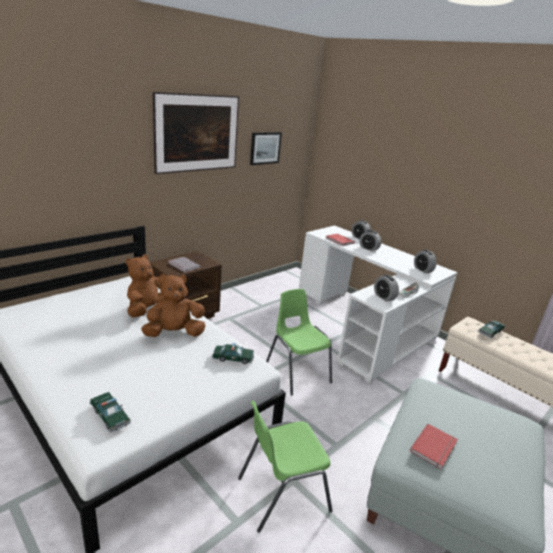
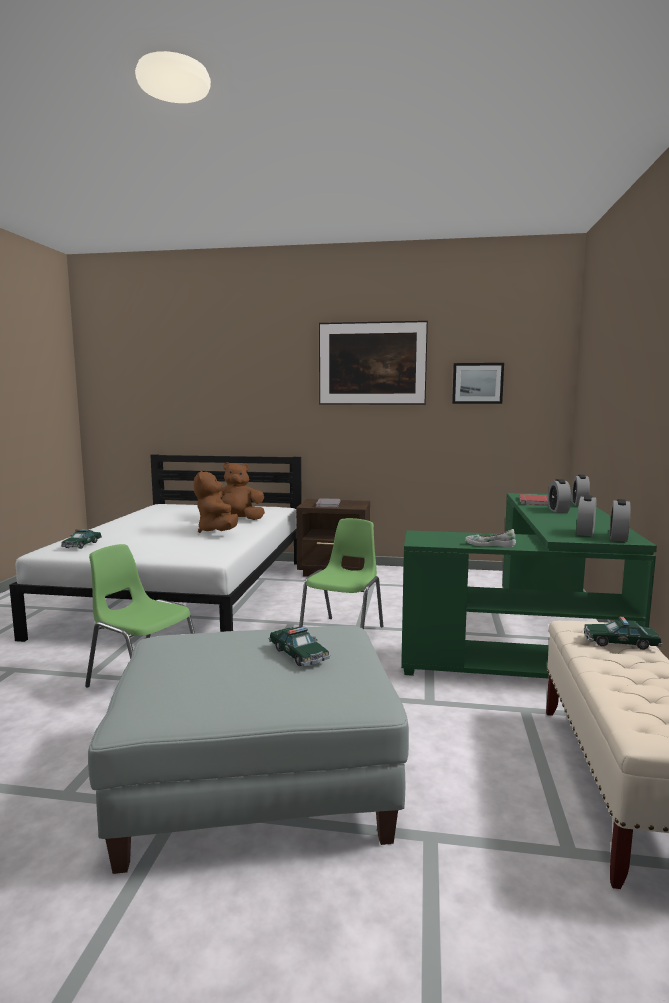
camera: 55 degrees right, 15 degrees down
(174, 333) = (217, 531): brown plush toy -> brown plush toy turned 135 degrees counterclockwise
(233, 358) = (214, 549): toy car -> toy car (298, 654)
(366, 325) = (535, 639): white desk -> green desk
(384, 297) = (443, 539): alarm clock -> alarm clock (618, 538)
(435, 447) = (203, 646): red book -> none

